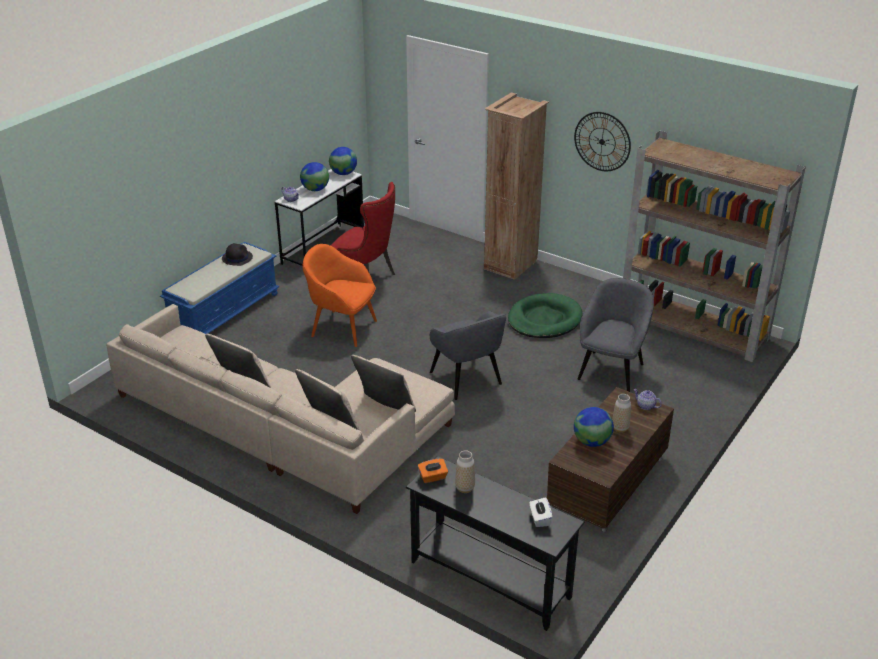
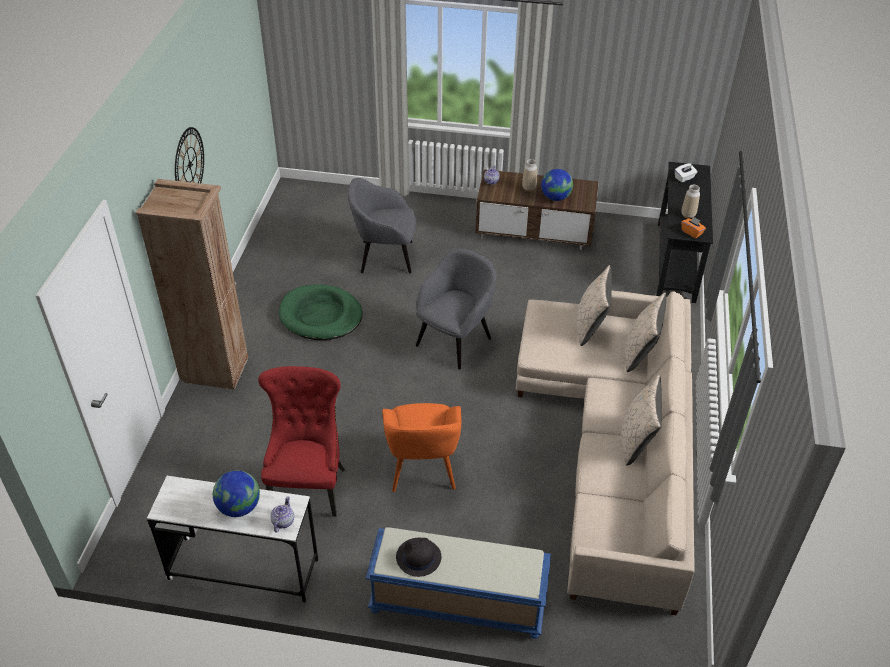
camera: 115 degrees left, 10 degrees up
(343, 173) = (172, 496): globe -> none
(693, 327) = (286, 223): brown bookcase -> none

